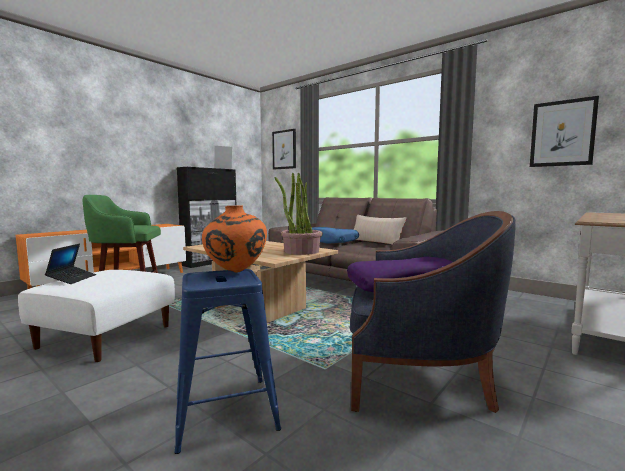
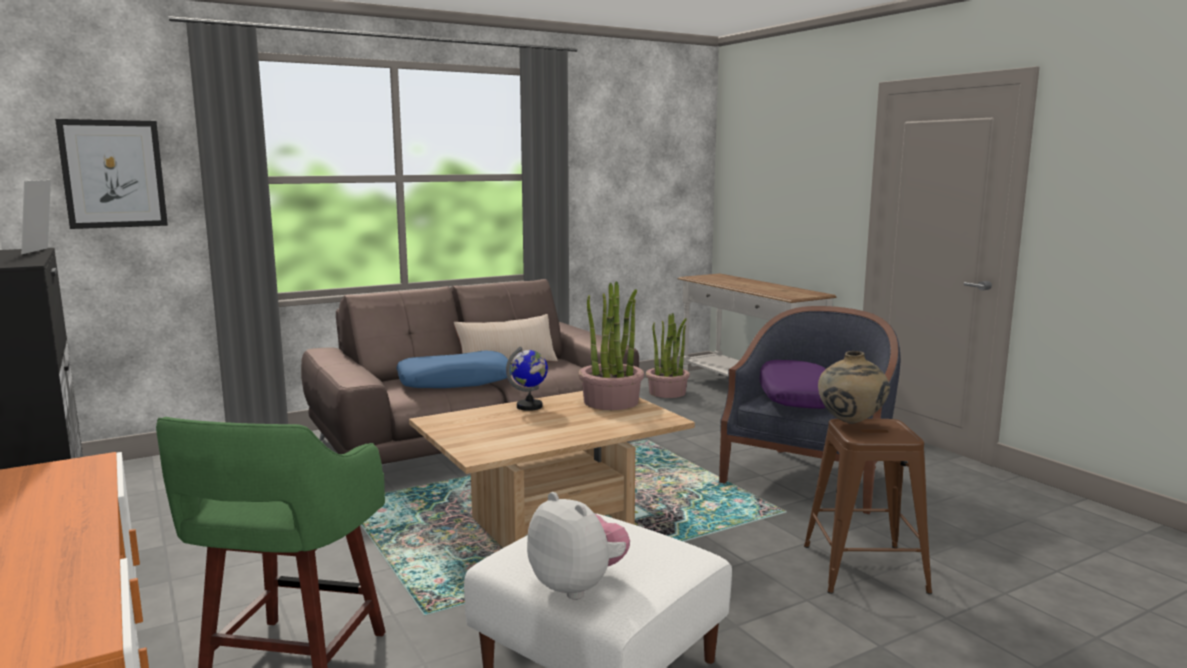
camera: 70 degrees left, 5 degrees up
(72, 279) = (578, 586): laptop -> plush toy
(226, 411) = (864, 568): blue stool -> brown stool
(235, 272) = (851, 423): orange vase -> beige vase
(279, 245) = (530, 406): none -> globe
(532, 306) = (667, 393): none -> potted plant
(562, 133) = (645, 185): picture -> none

